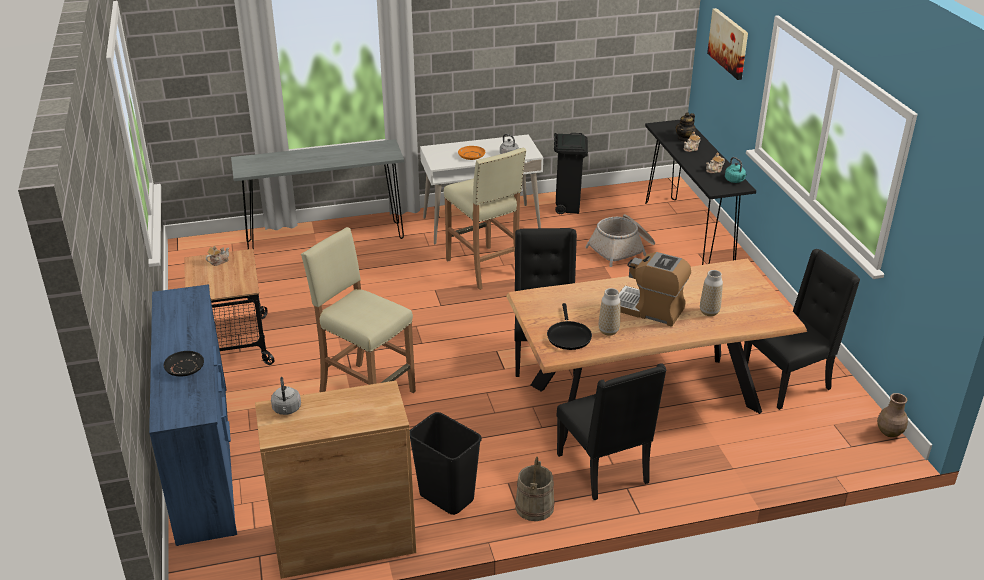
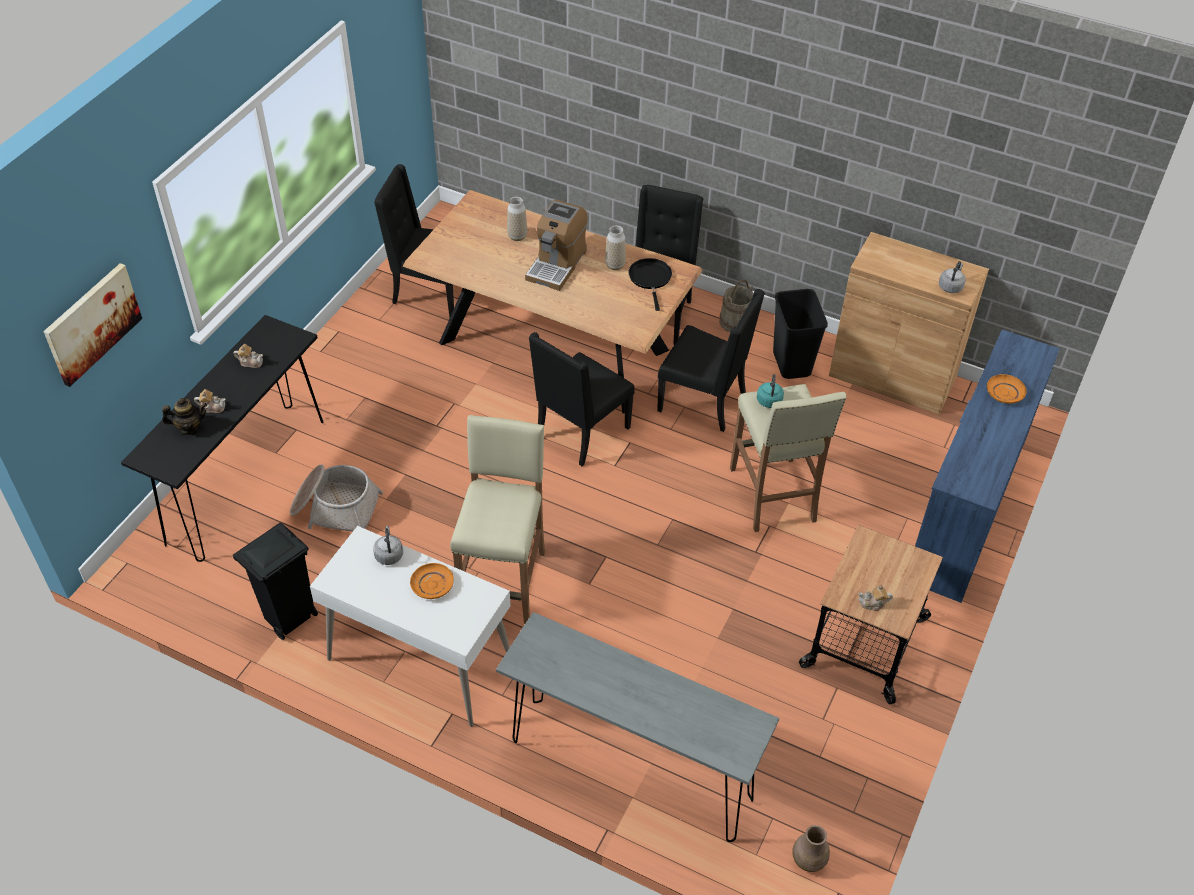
camera: 140 degrees left, 15 degrees up
(184, 368) = (1004, 393): black plate -> orange plate
(483, 424) = (704, 402): none -> black chair
(568, 336) = (650, 279): black frying pan -> black frying pan turned 45 degrees counterclockwise
(649, 309) = (557, 264): coffee machine -> coffee machine turned 45 degrees clockwise
(735, 180) = (259, 337): turquoise kettle -> turquoise kettle (769, 400)
(889, 432) = (430, 224): brown vase -> brown vase (809, 860)

